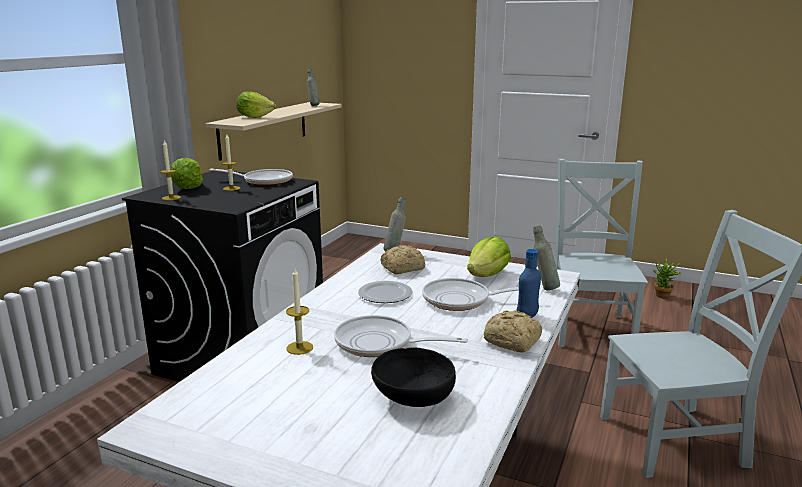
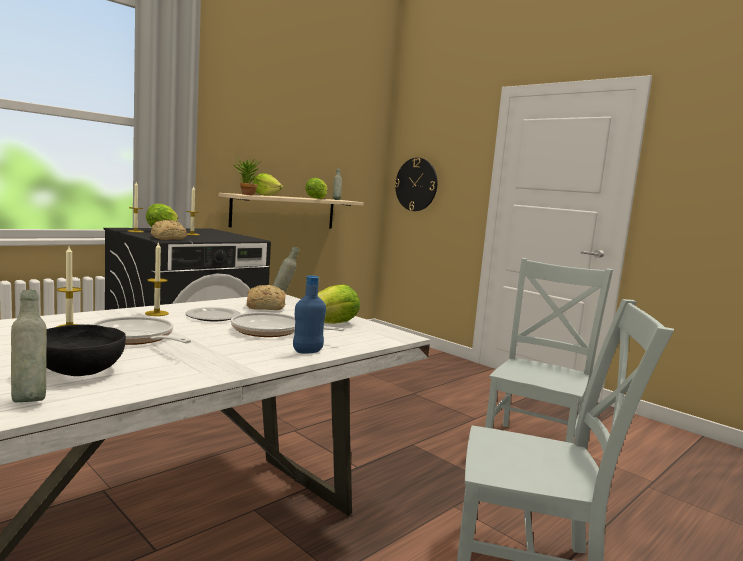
camera: 20 degrees right, 10 degrees down
(263, 181) = (227, 235): frying pan -> none
(297, 109) = (316, 198): none -> lettuce
(332, 304) = (156, 313): none -> candle
(383, 73) = (416, 184): none -> wall clock
(513, 342) = (254, 362): bread -> bread (168, 238)
(543, 288) = (368, 340): grey bottle -> grey bottle (29, 399)
(662, 297) = (650, 439): potted plant -> potted plant (246, 194)

